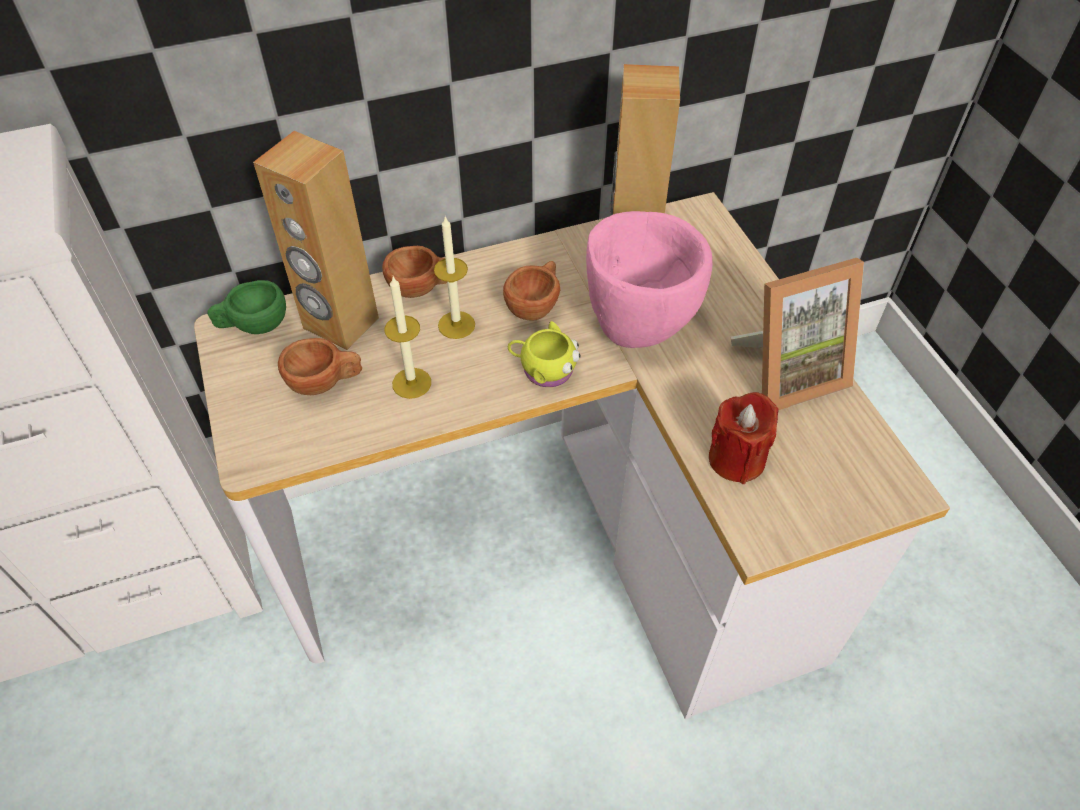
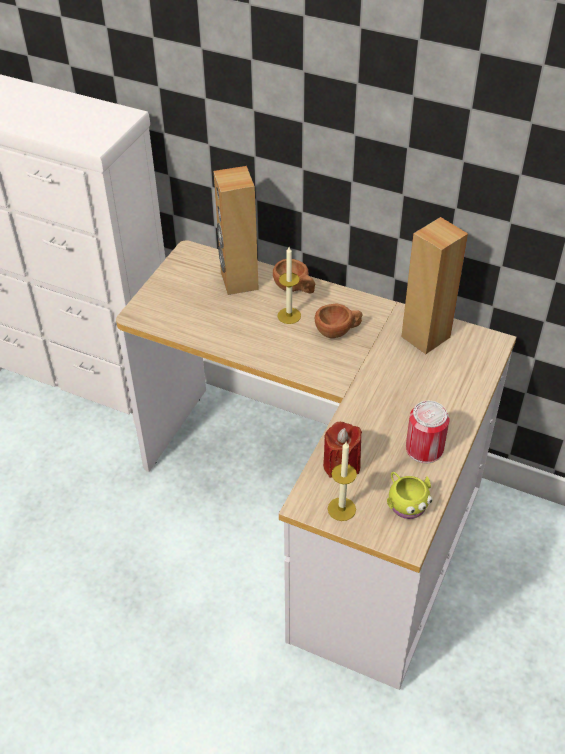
camera: 45 degrees right, 5 degrees down
(253, 326) = (201, 258): green cup -> none
(325, 382) = (202, 303): brown cup -> none
(411, 383) = (237, 328): candle -> candle (341, 509)
(543, 369) = (303, 362): yellow mug -> yellow mug (405, 502)
(639, 324) = (378, 374): pink bowl -> none
(787, 372) = (424, 449): picture frame -> can

